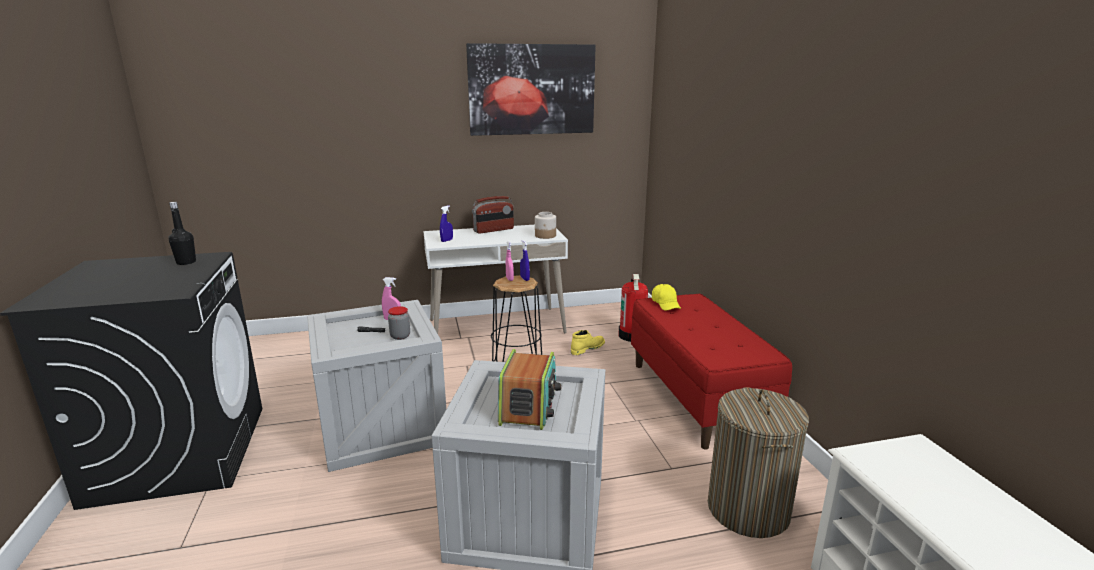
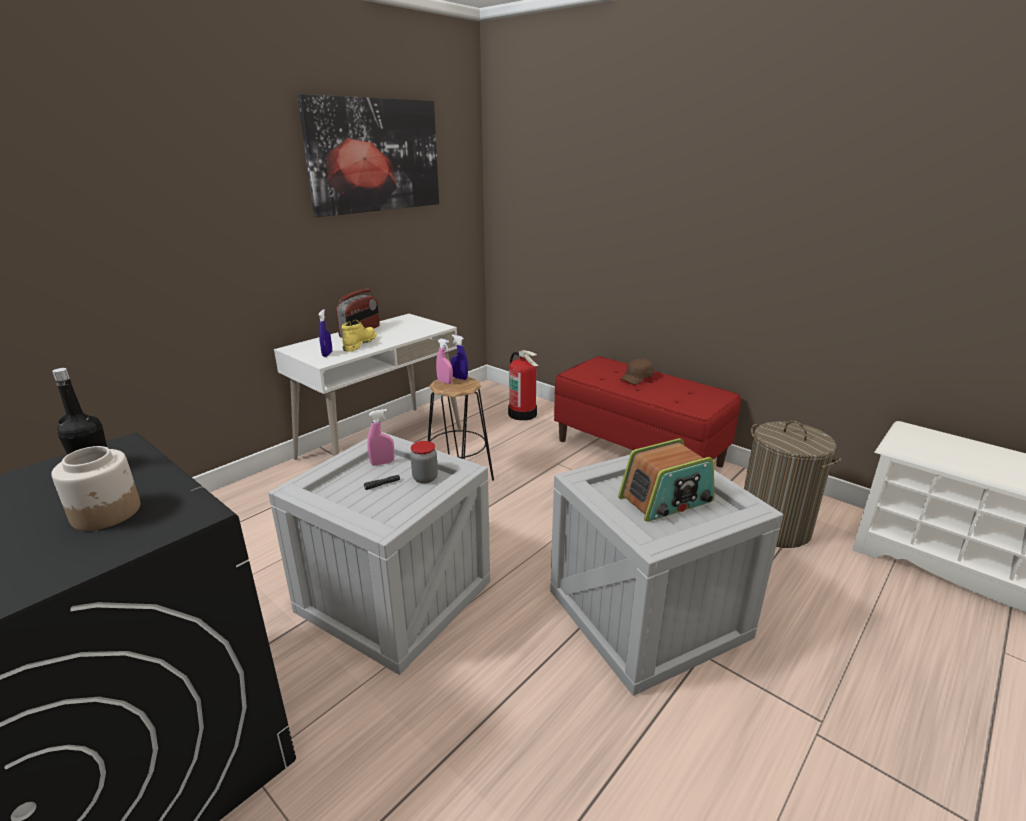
camera: 35 degrees left, 5 degrees up
(529, 406) = (666, 500): radio -> radio turned 90 degrees clockwise
(545, 236) = (428, 327): jar -> jar (107, 513)
(587, 348) = (499, 438): yellow boot -> yellow boot (359, 344)
(666, 304) = (588, 372): yellow cap -> none
(703, 320) = (637, 378): none -> brown cap

